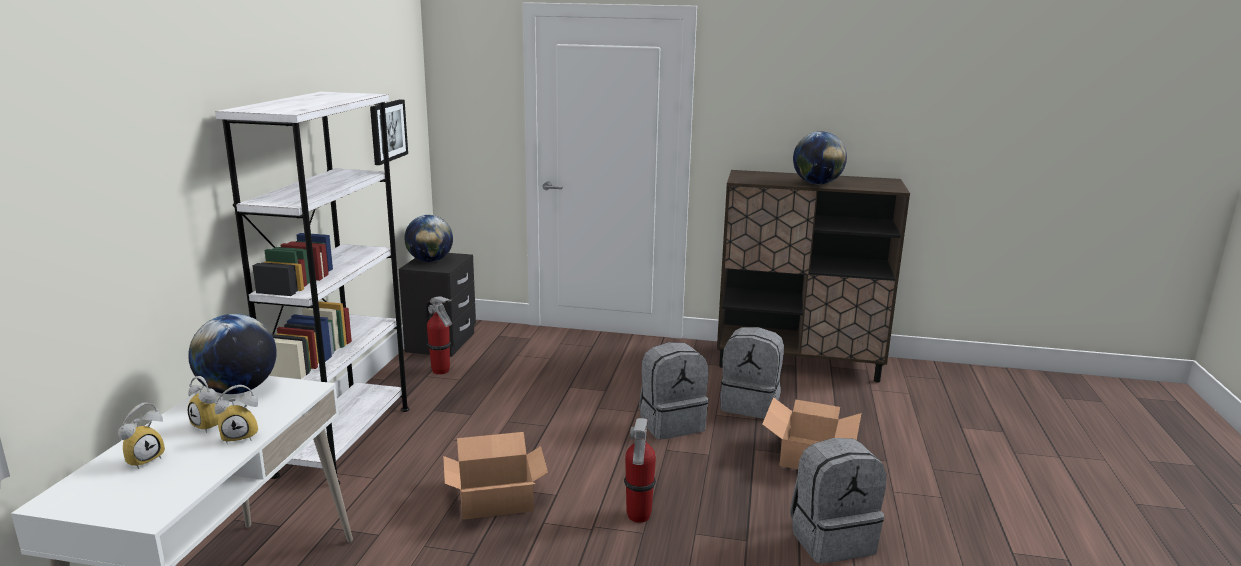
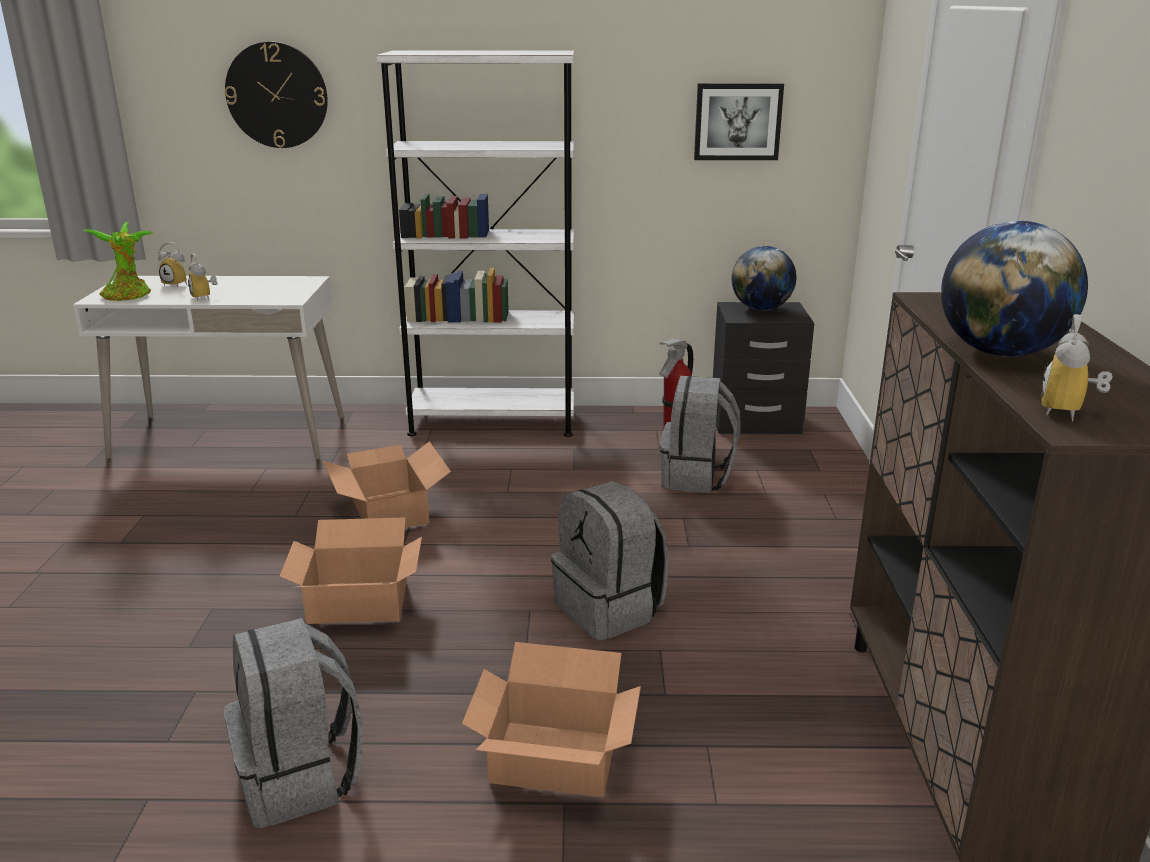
camera: 80 degrees right, 5 degrees up
(114, 185) = (277, 95): none -> wall clock
(166, 491) = (128, 296): none -> potted plant
(212, 425) = (226, 288): alarm clock -> alarm clock (1069, 412)
(238, 390) = (290, 284): globe -> none
(638, 516) = (359, 602): fire extinguisher -> cardboard box
(750, 405) = (716, 687): grey backpack -> grey backpack (697, 477)

